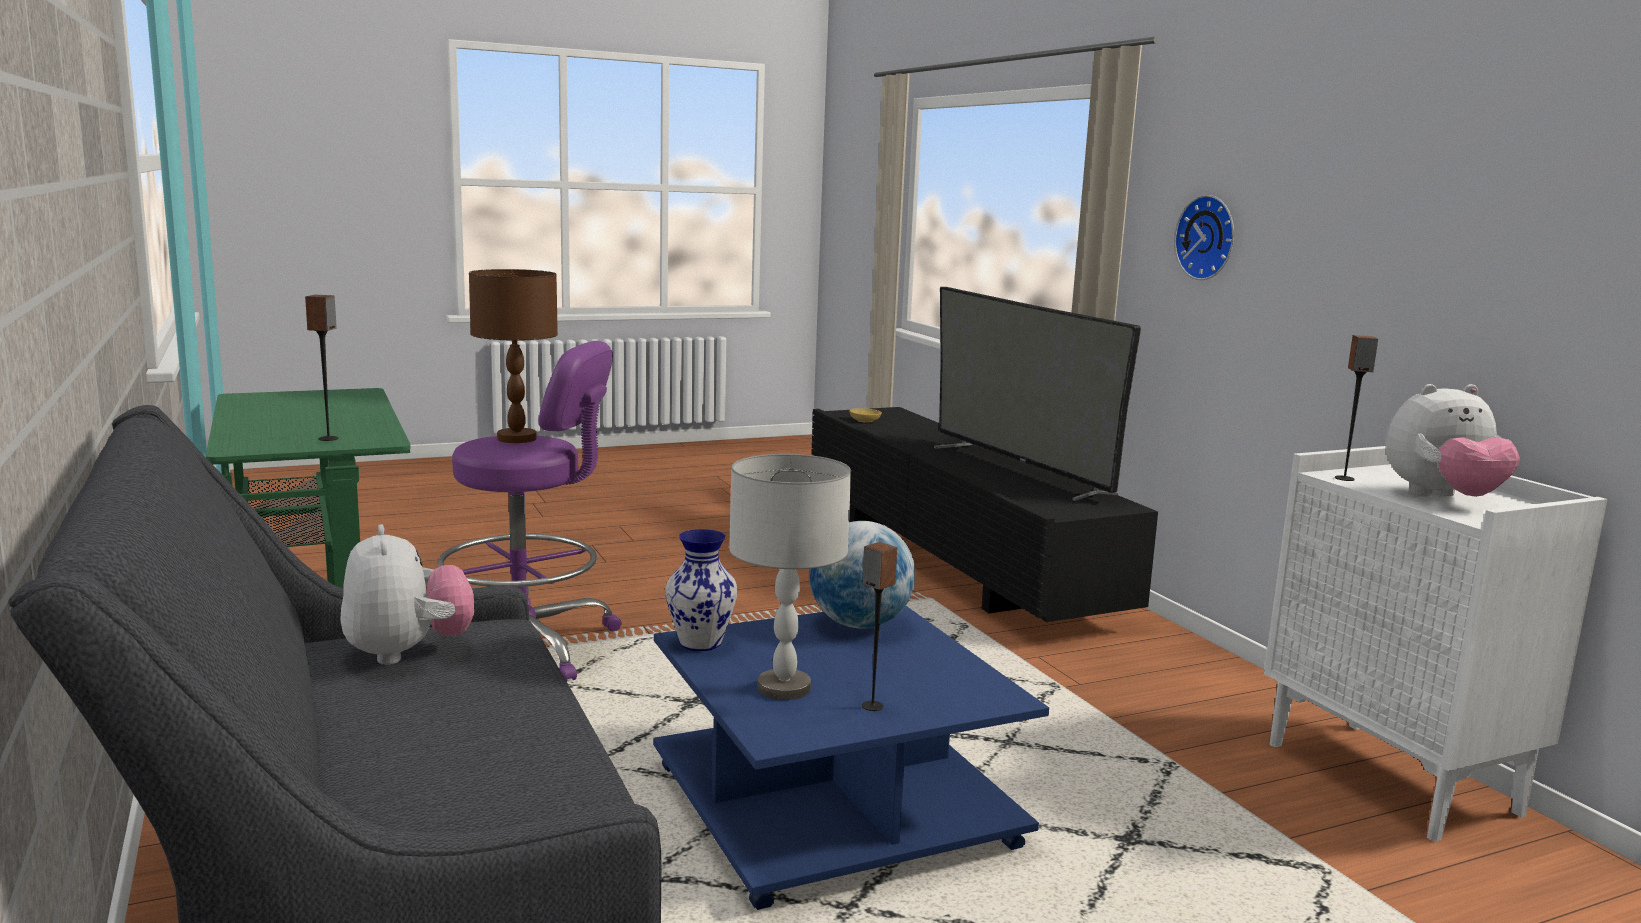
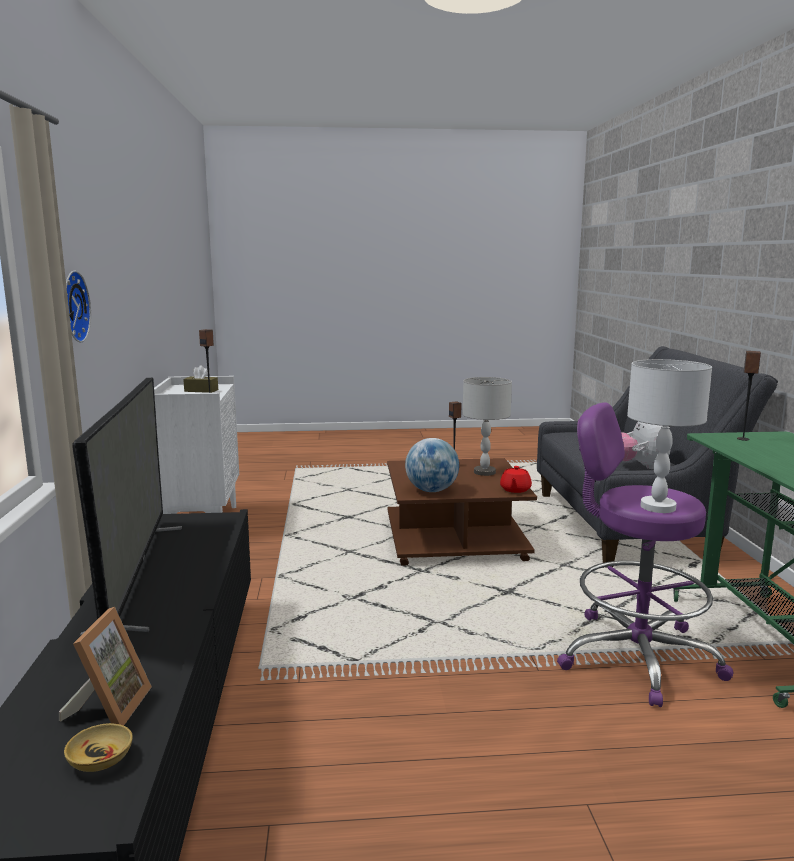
camera: 160 degrees left, 0 degrees up
(517, 439) = (657, 507): brown table lamp -> white table lamp
(699, 643) = (515, 490): vase -> red teapot
(829, 806) = (456, 540): blue coffee table -> brown coffee table
(892, 429) = (109, 707): none -> picture frame
(1442, 498) = (201, 390): plush toy -> brown tissue box

